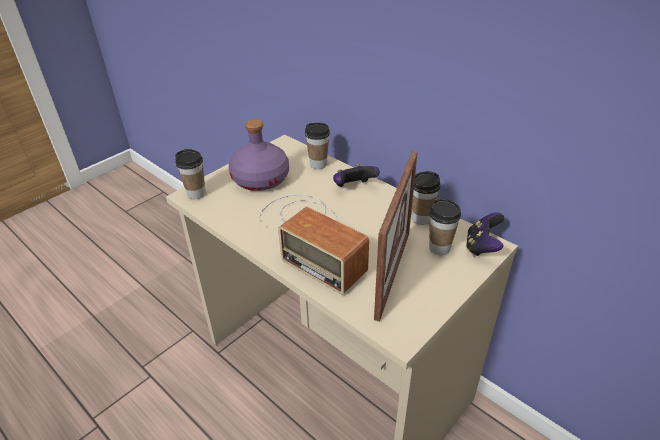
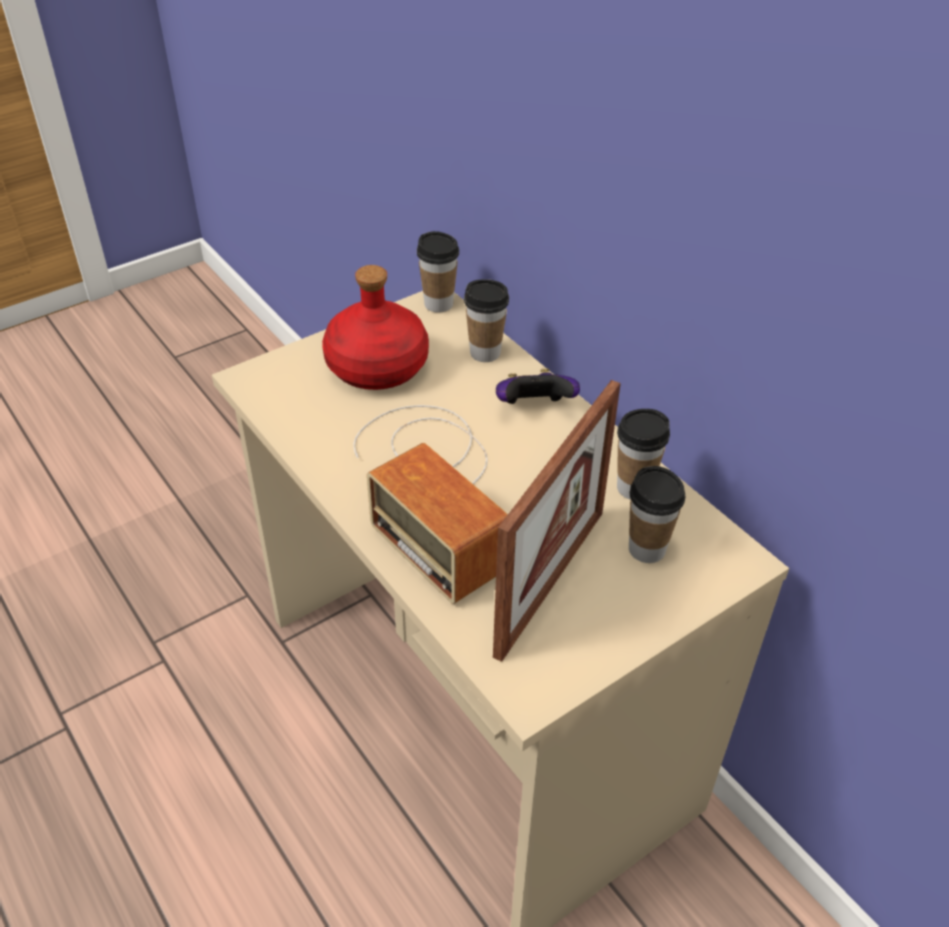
camera: 10 degrees right, 5 degrees up
(196, 194) = (262, 378): cup -> cup (438, 304)
(261, 179) = (378, 366): purple bottle -> red bottle
(482, 247) = (723, 560): game controller -> none

